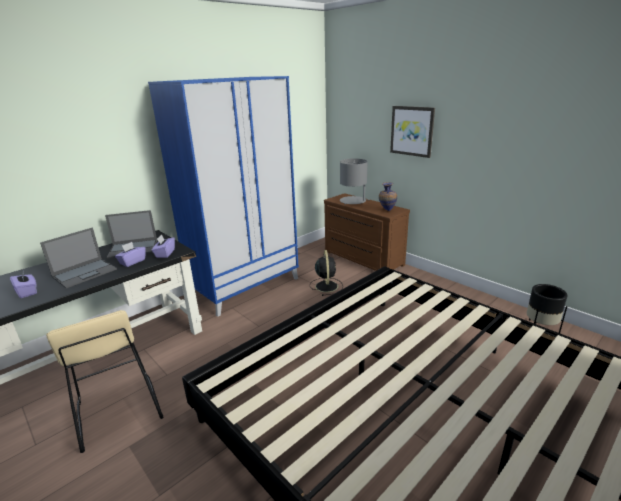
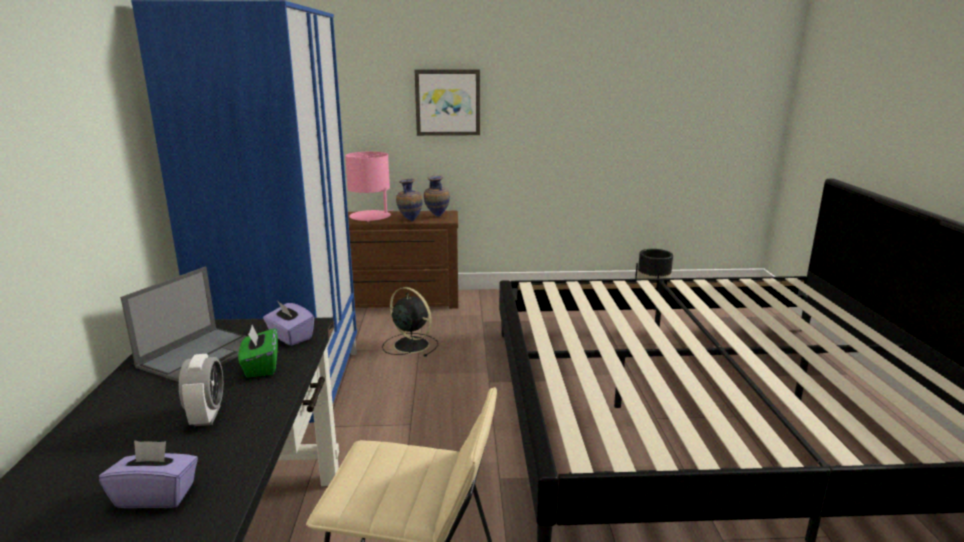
camera: 50 degrees left, 5 degrees down
(85, 273) = (207, 416): laptop -> alarm clock
(132, 262) = (261, 366): purple tissue box -> green tissue box
(353, 201) = (370, 217): grey table lamp -> pink table lamp
(366, 209) = (409, 220): none -> vase

